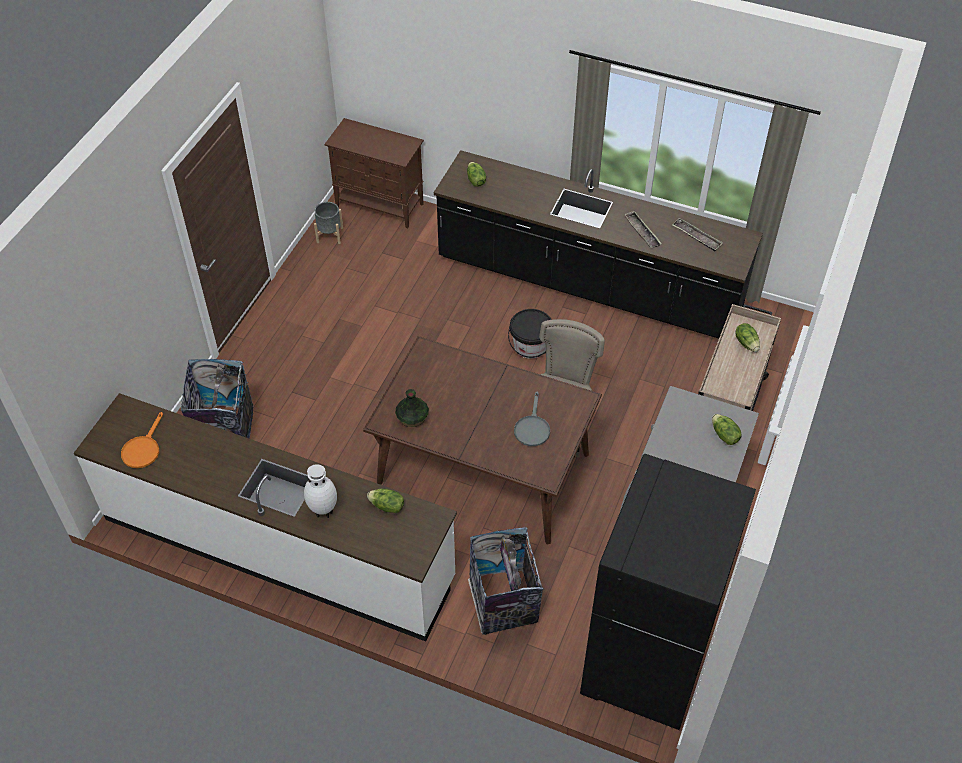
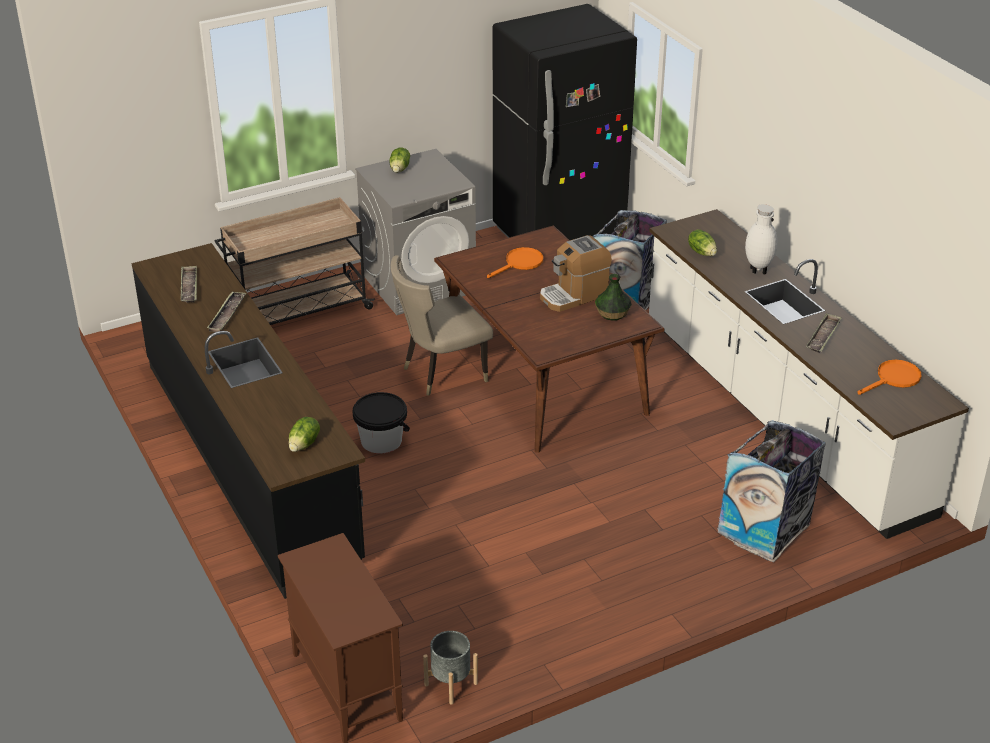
camera: 140 degrees left, 15 degrees down
(222, 463) = (823, 336): none -> tray
(458, 419) = (574, 295): none -> coffee machine
(532, 428) = (520, 263): grey frying pan -> orange frying pan
(746, 343) = (266, 239): lettuce -> none

